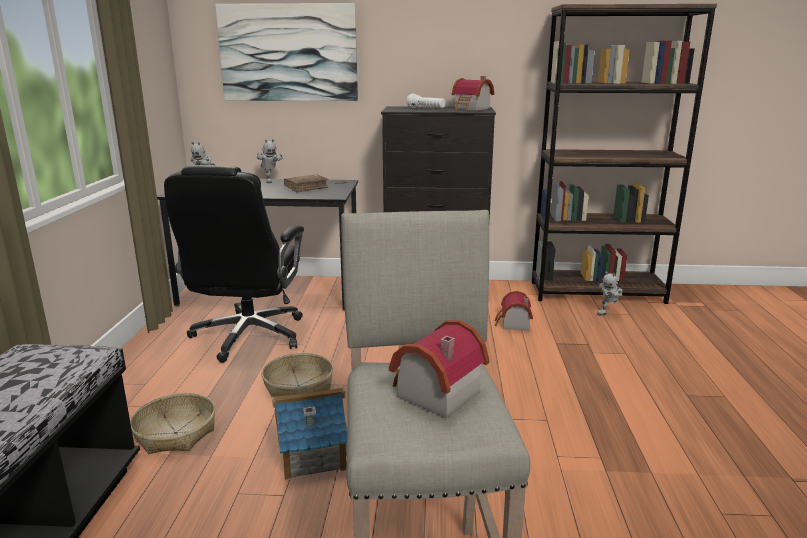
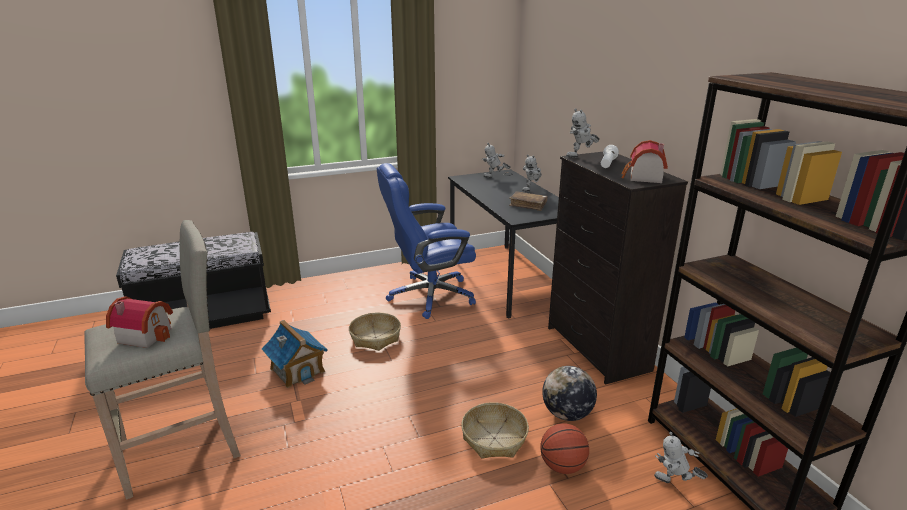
camera: 65 degrees right, 5 degrees up
(175, 433) = (302, 317): basket -> basket (494, 438)
(248, 336) = (429, 296): black office chair -> blue office chair
(288, 53) = (567, 82): picture -> none
(394, 109) = (581, 157): none -> toy robot
(513, 324) = (567, 414): toy house -> globe
(574, 342) = (562, 466): none -> basketball

